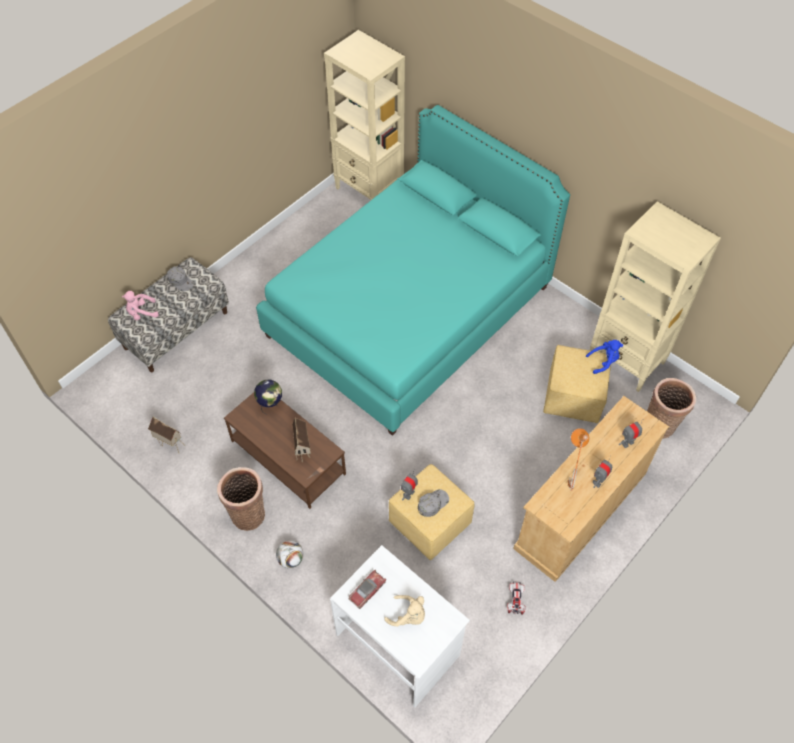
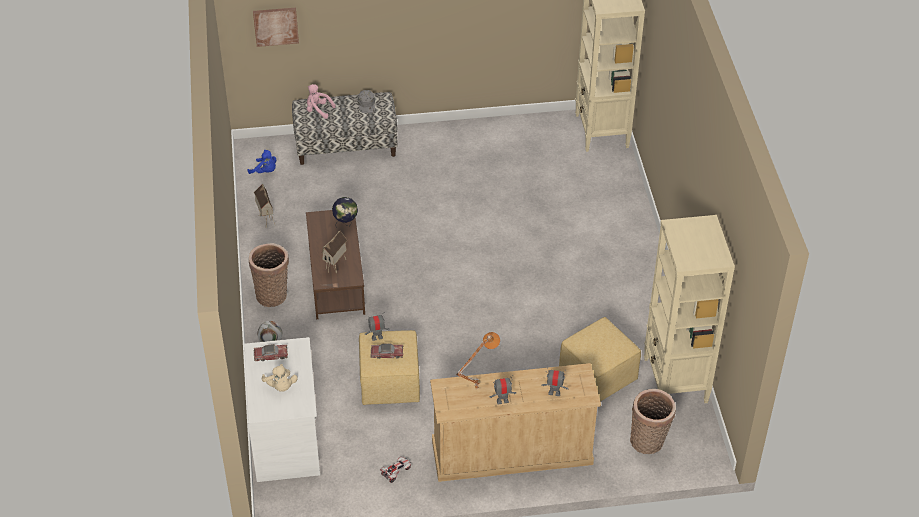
camera: 40 degrees right, 10 degrees down
(66, 255) = (276, 26): none -> picture
(408, 311) = (534, 237): turquoise bed -> none
(432, 503) = (387, 353): grey cap -> toy car
(604, 362) = (627, 350): blue plush toy -> blue plush toy (265, 171)

